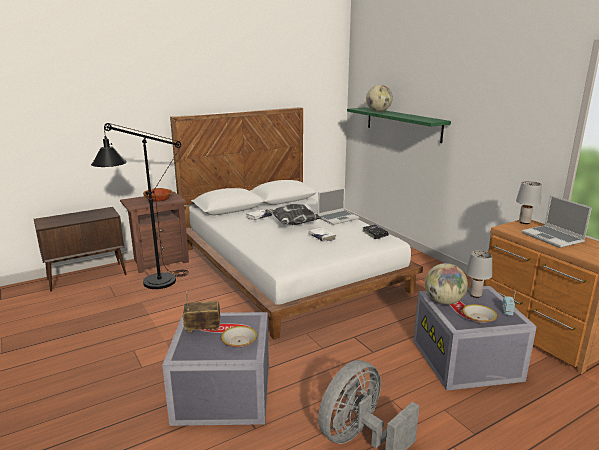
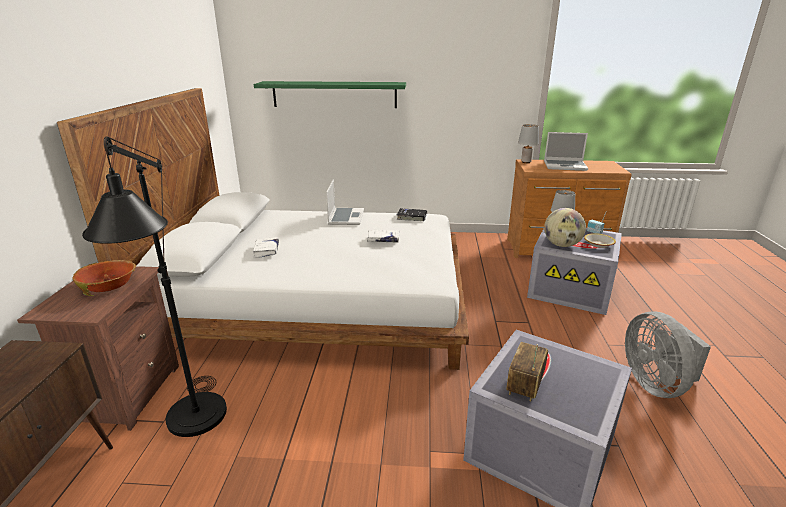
camera: 55 degrees left, 5 degrees up
(239, 341) = (576, 368): bowl -> none
(292, 223) = (322, 240): pillow -> none
(378, 111) = (304, 82): globe -> none

